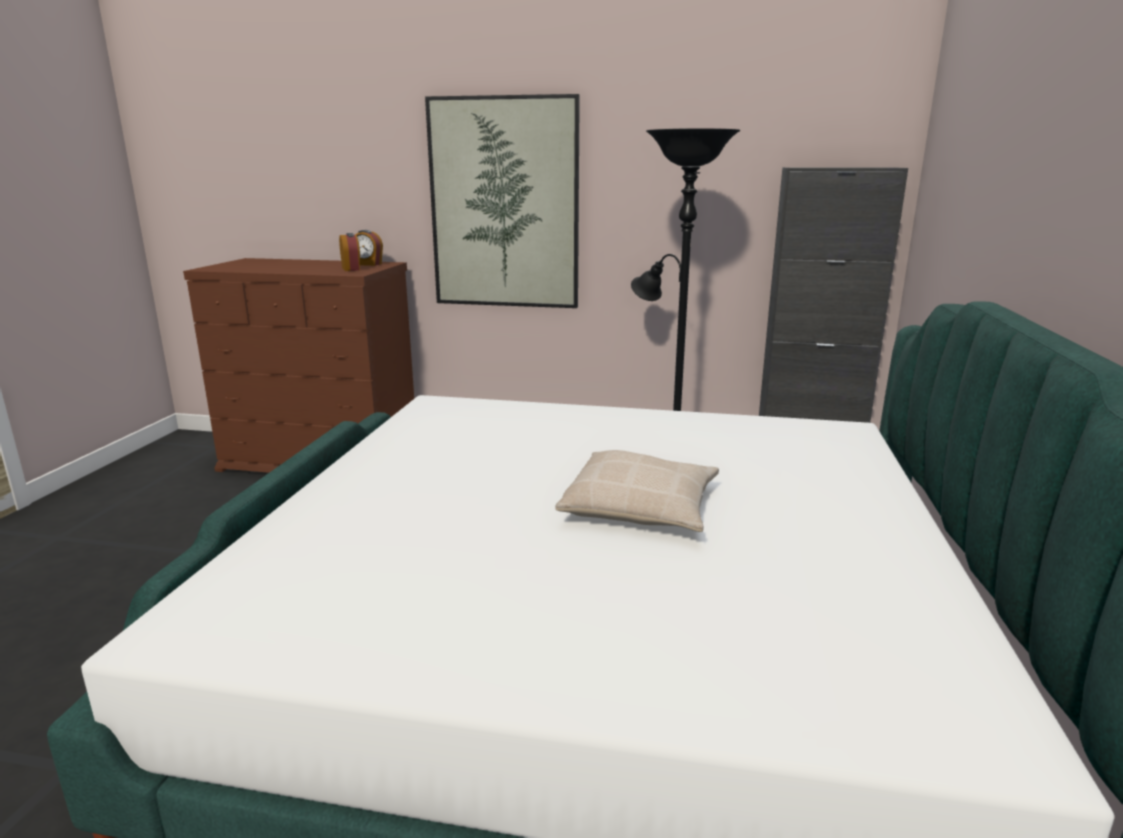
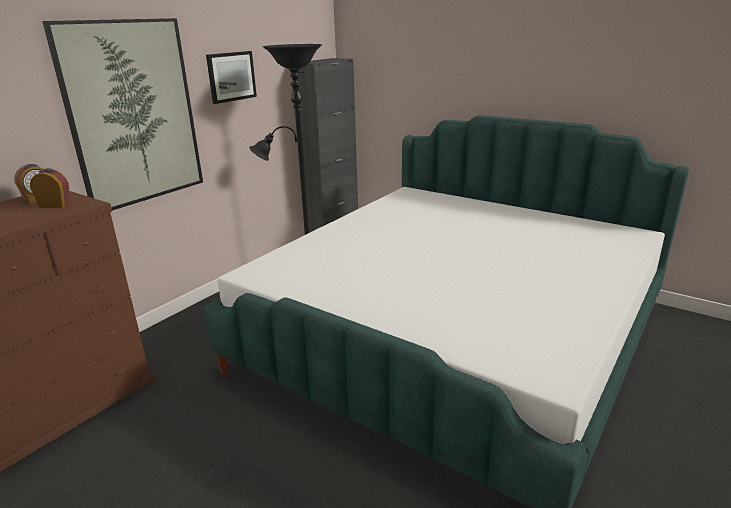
camera: 65 degrees left, 5 degrees up
(641, 507) = (465, 246): beige pillow -> none
(658, 177) = (231, 76): none -> picture

